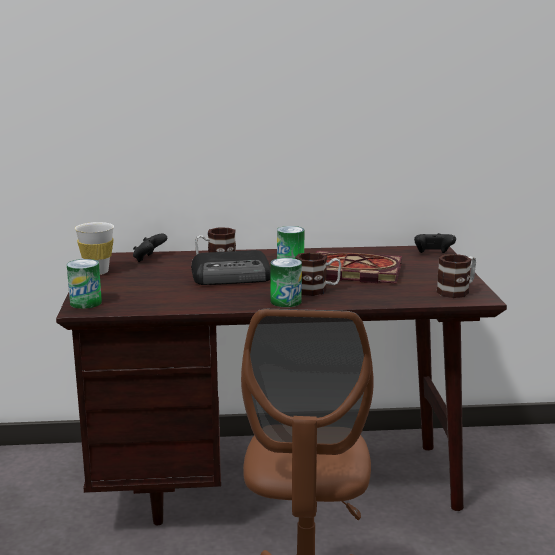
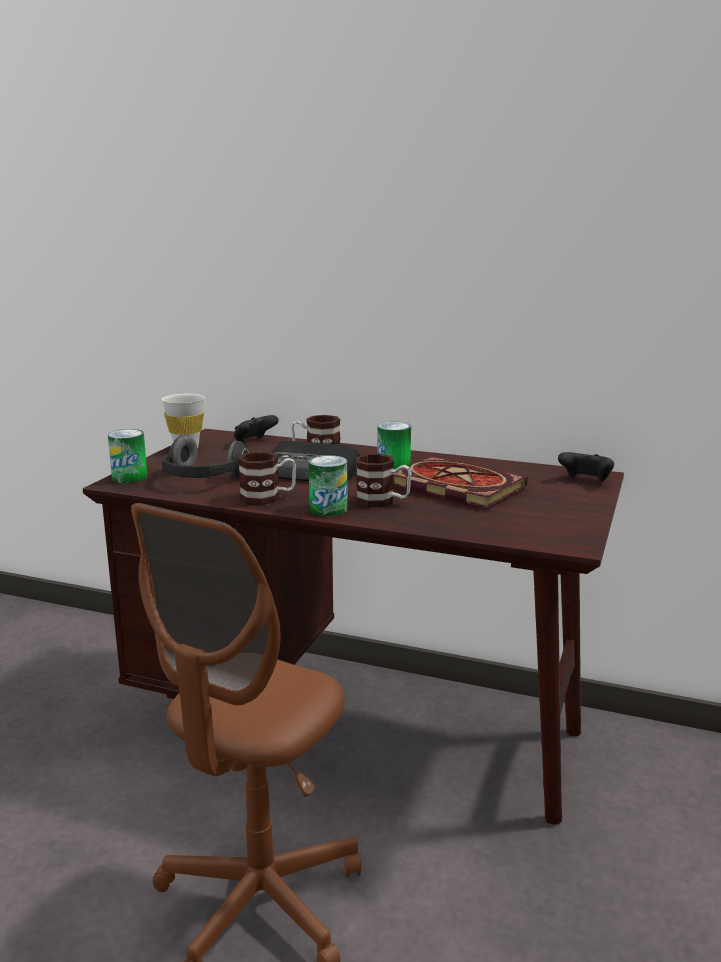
camera: 25 degrees right, 0 degrees up
(152, 295) = (201, 480): none -> headphones
(457, 291) = (555, 530): mug -> mug (268, 498)

